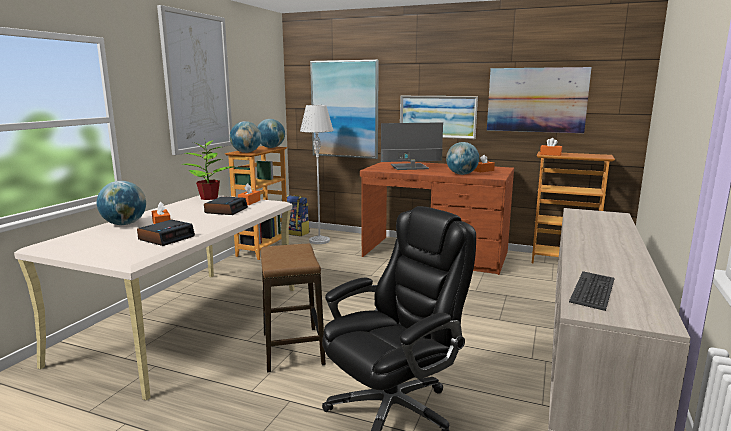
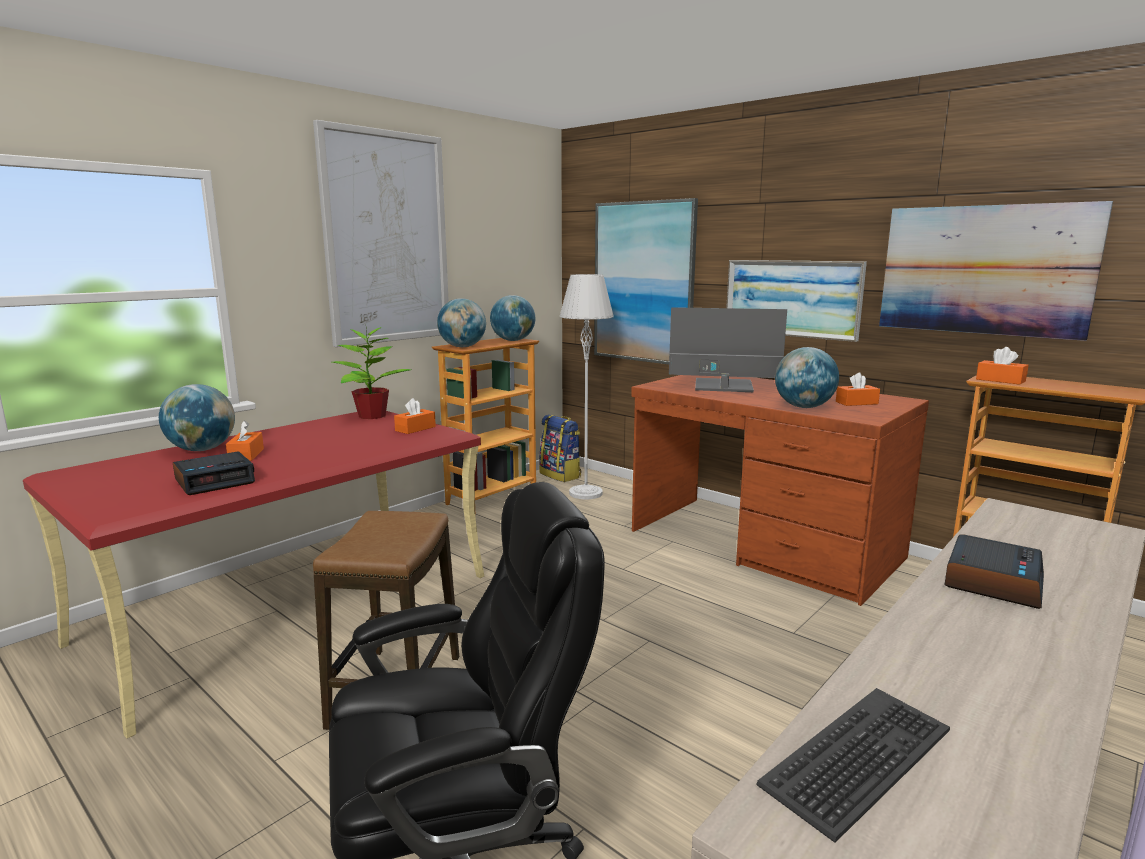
camera: 20 degrees right, 0 degrees up
(187, 322) = (293, 607): beige desk -> red desk
(226, 210) = (363, 440): alarm clock -> alarm clock (992, 581)

